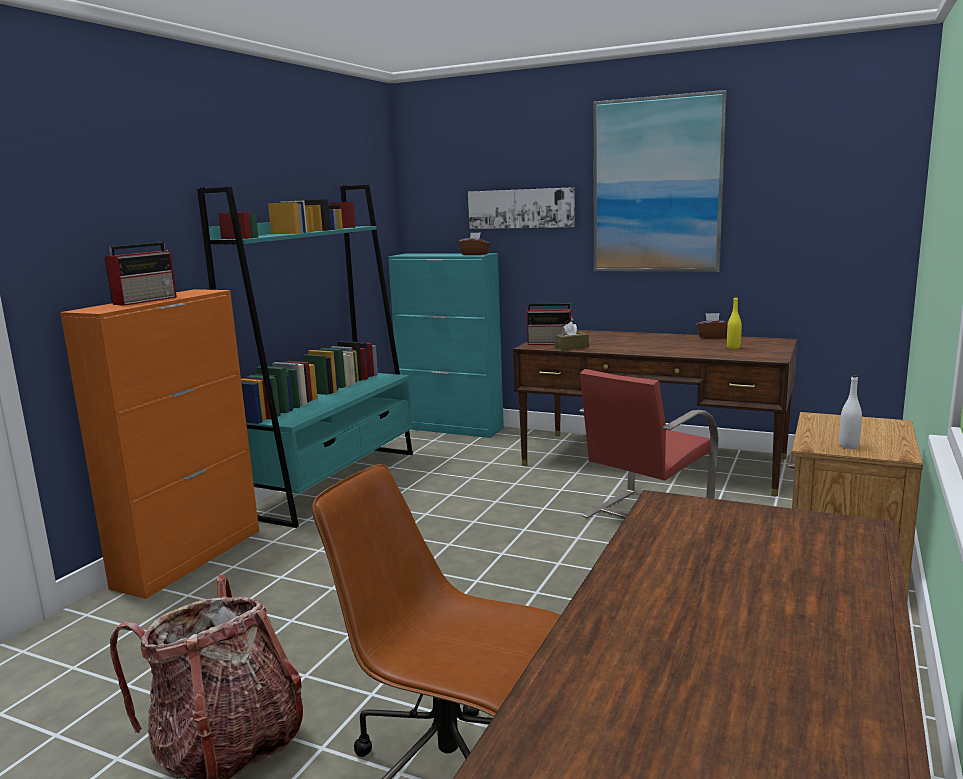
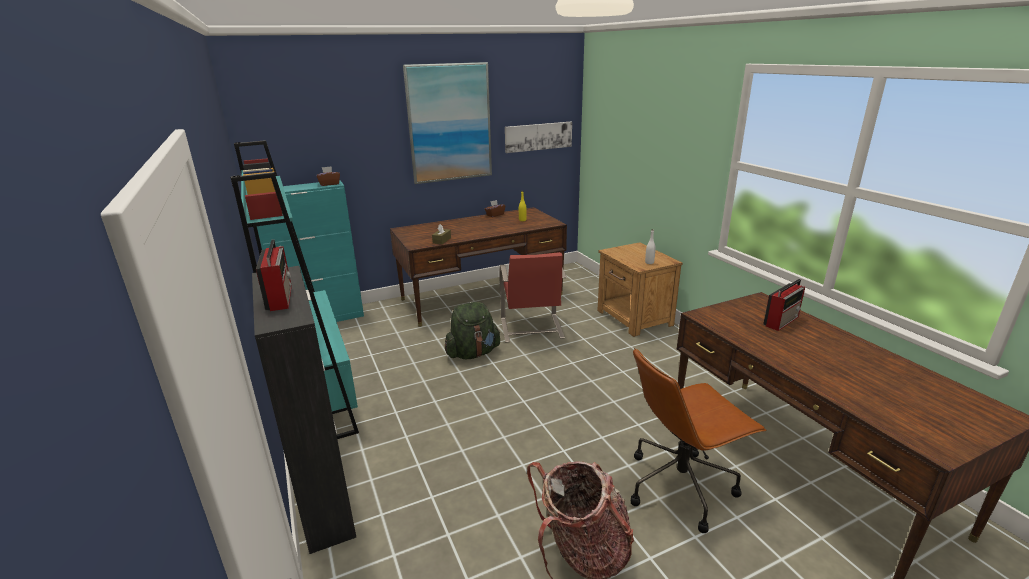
camera: 50 degrees left, 10 degrees up
(190, 557) = (324, 495): orange cabinet -> black cabinet
(521, 208) = (352, 144): picture -> picture (538, 136)
(522, 511) = (473, 353): none -> green backpack
(550, 343) = (420, 240): radio -> radio (782, 321)

